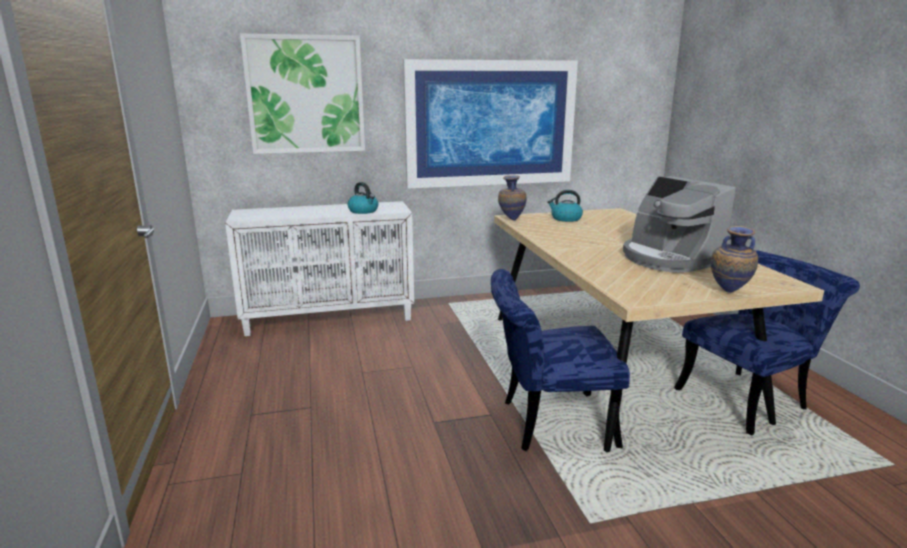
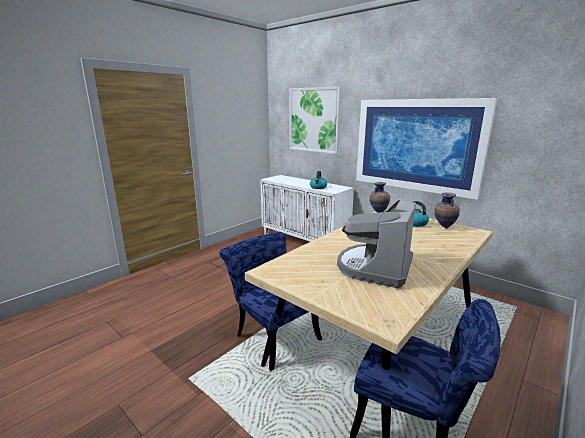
camera: 55 degrees right, 0 degrees up
(728, 293) = (321, 299): vase -> vase (443, 228)

